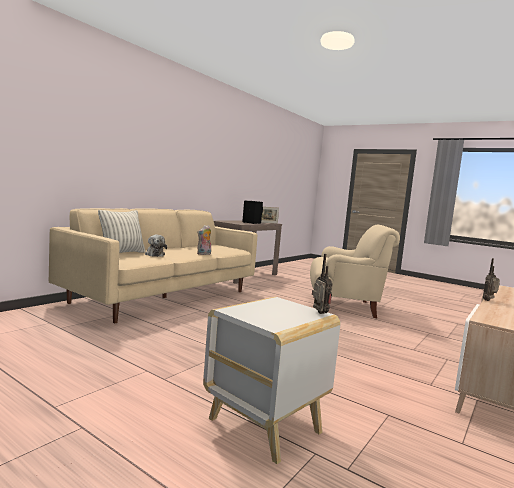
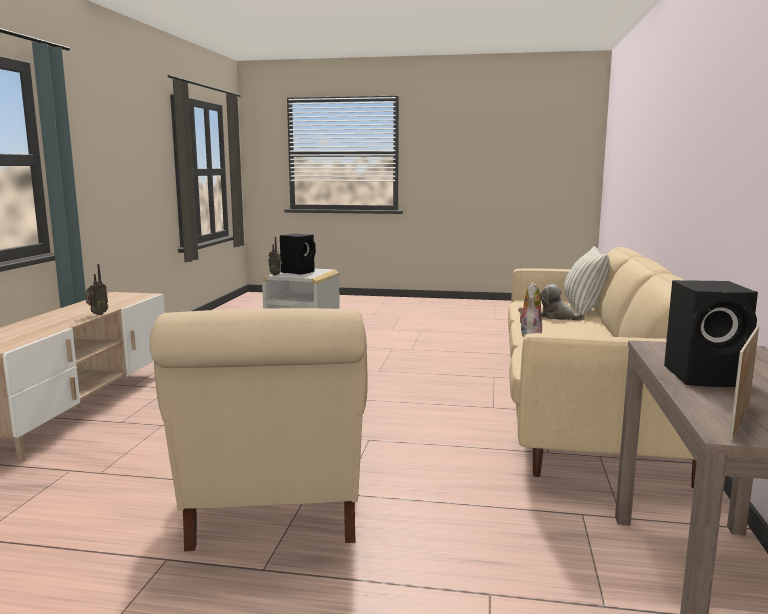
camera: 155 degrees right, 5 degrees up
(278, 313) = (298, 272): none -> black speaker
(345, 306) = (275, 508): beige armchair -> beige armchair turned 75 degrees counterclockwise

